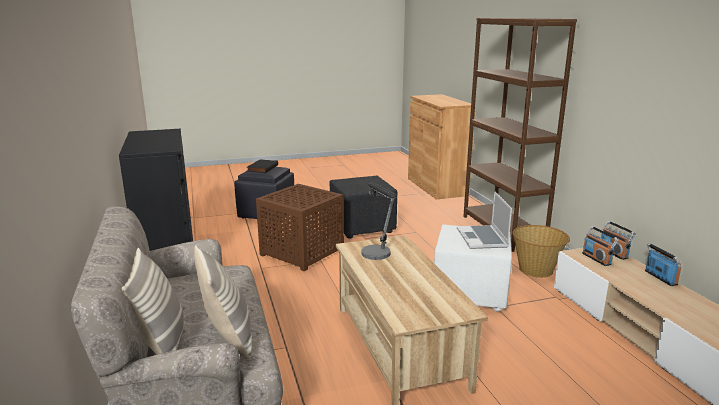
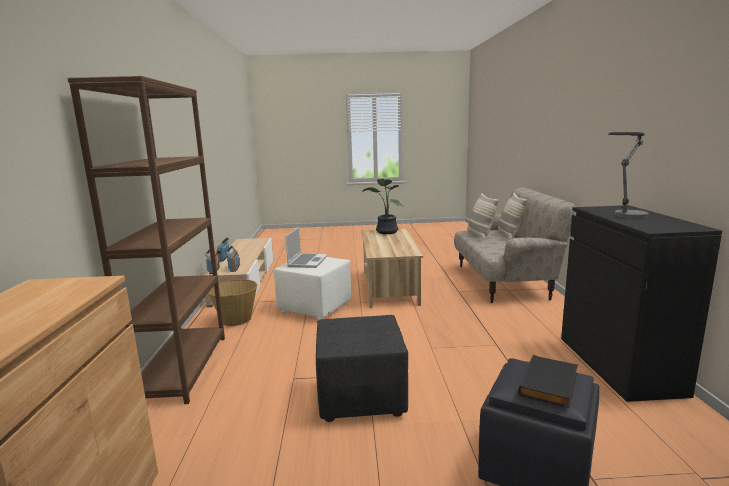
camera: 165 degrees left, 5 degrees down
(302, 252) = (453, 361): brown side table -> none
(379, 257) = (396, 248): table lamp -> table lamp (625, 213)
(427, 308) = (386, 232): none -> potted plant

